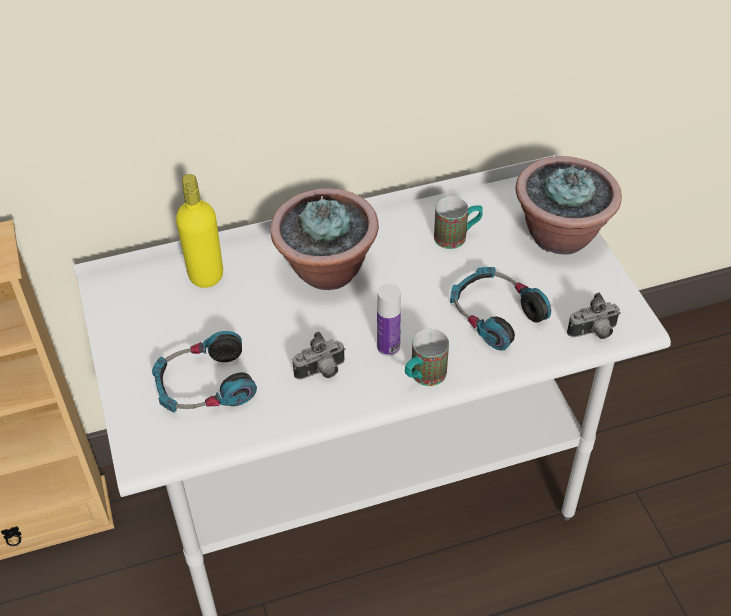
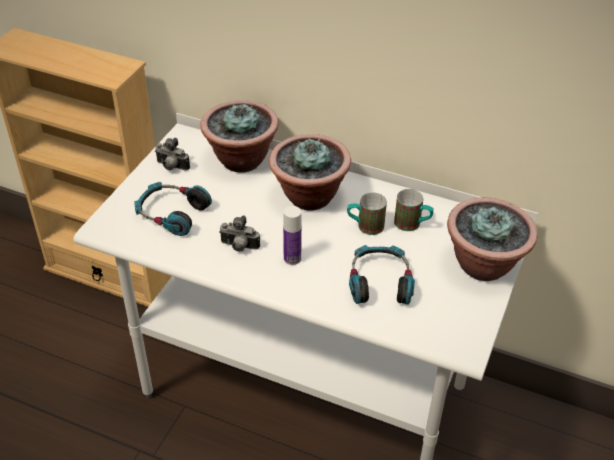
camera: 40 degrees right, 5 degrees down
(206, 275) = (241, 159): yellow bottle -> potted plant
(423, 377) = (291, 287): mug -> mug (365, 226)
(593, 333) = (431, 334): camera -> camera (171, 167)

